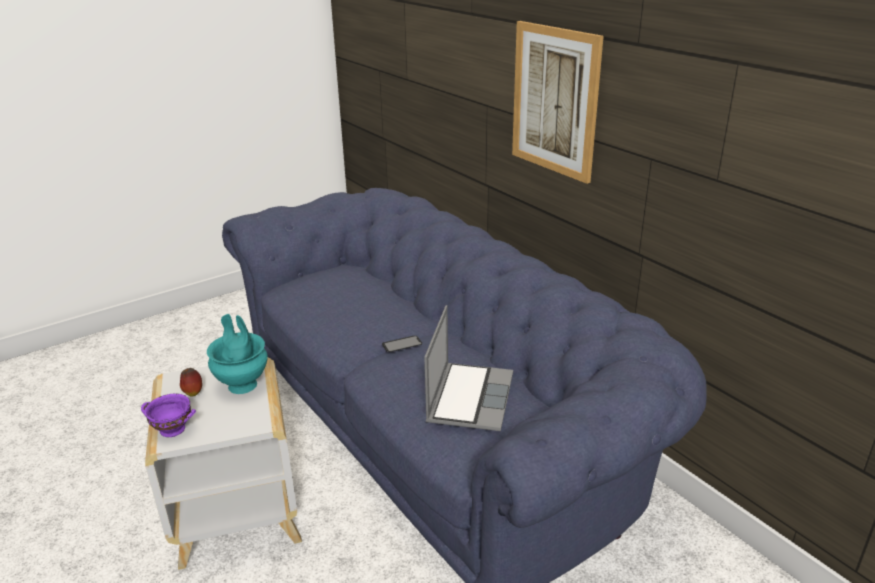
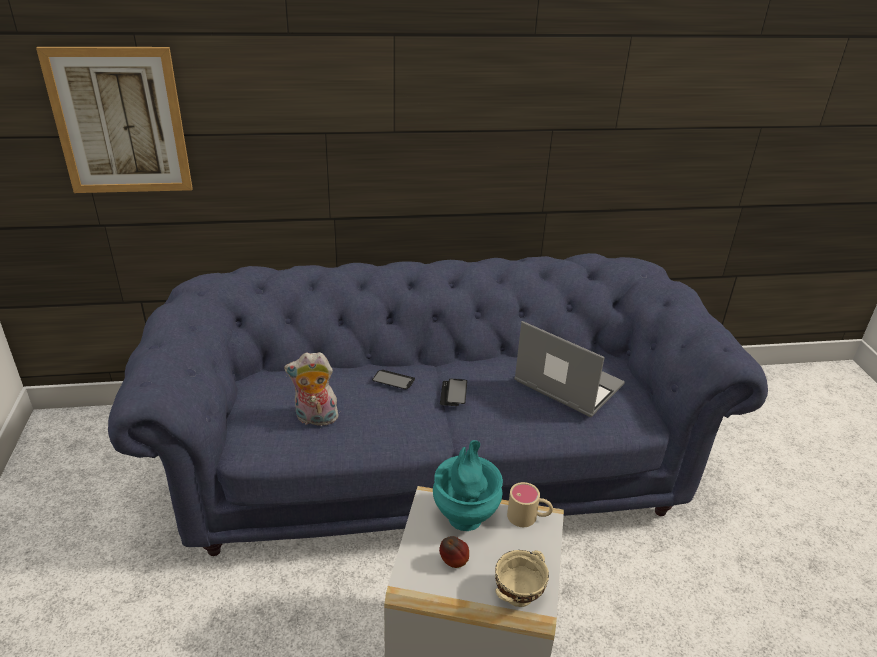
camera: 65 degrees left, 5 degrees up
(172, 429) = (517, 594): purple bowl -> beige bowl
(258, 414) = (529, 517): none -> beige mug
(322, 301) = (315, 419): none -> plush toy
(392, 314) = (393, 380): none -> phone
(555, 100) = (438, 105): picture -> picture (120, 122)

